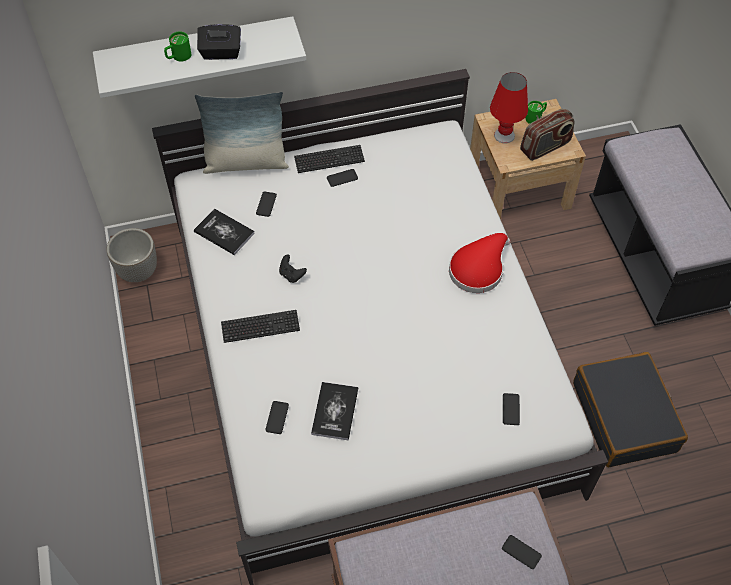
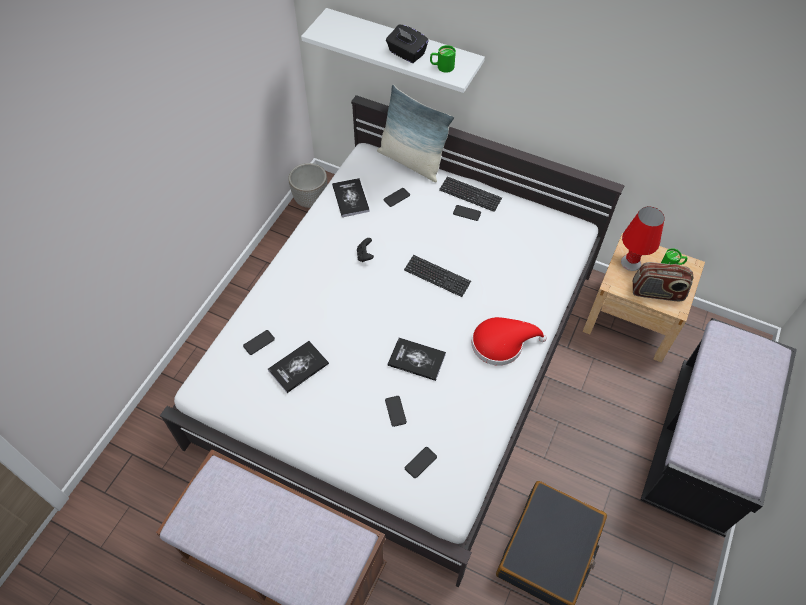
camera: 40 degrees right, 0 degrees up
(178, 57) = (375, 41): green mug -> green mug (441, 67)
(260, 327) = (310, 276): keyboard -> keyboard (437, 276)
(425, 331) = (416, 359): none -> book
(521, 552) = (321, 570): phone -> phone (395, 411)

